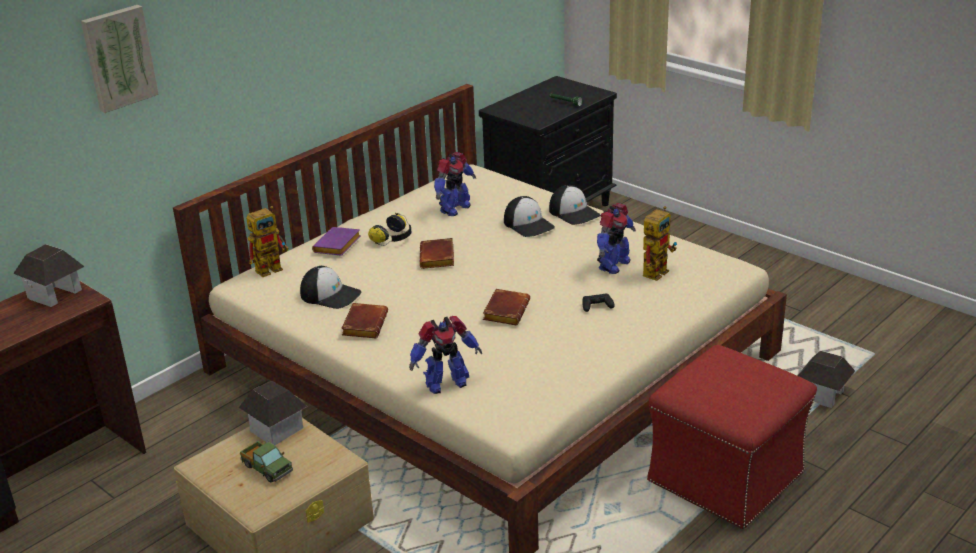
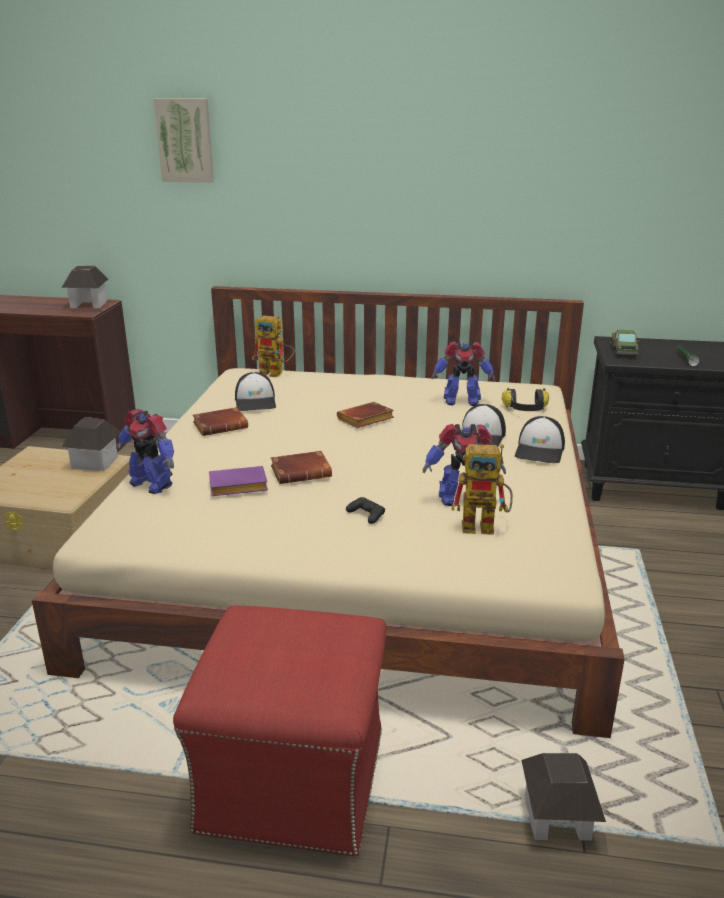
camera: 55 degrees right, 5 degrees down
(267, 468) = (39, 476): toy truck -> toy truck (623, 351)
(338, 246) = (334, 382): purple book -> purple book (236, 487)
(393, 238) = (375, 396): headphones -> headphones (525, 410)

